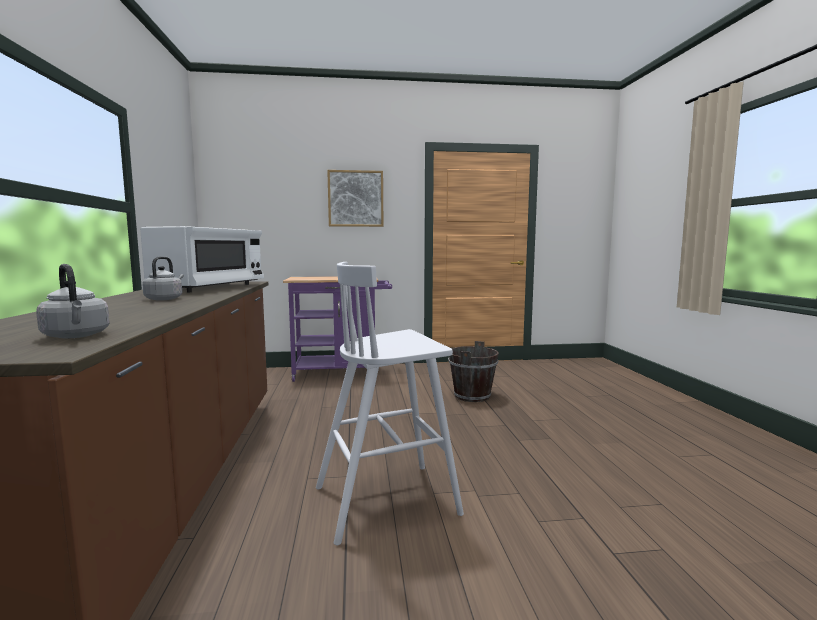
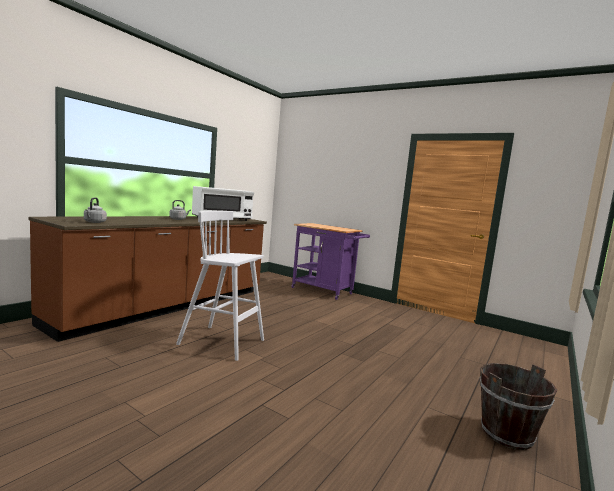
camera: 40 degrees right, 0 degrees up
(355, 198) = (358, 175): picture -> none
(472, 396) = (372, 326): brown bucket -> brown bucket (507, 434)

